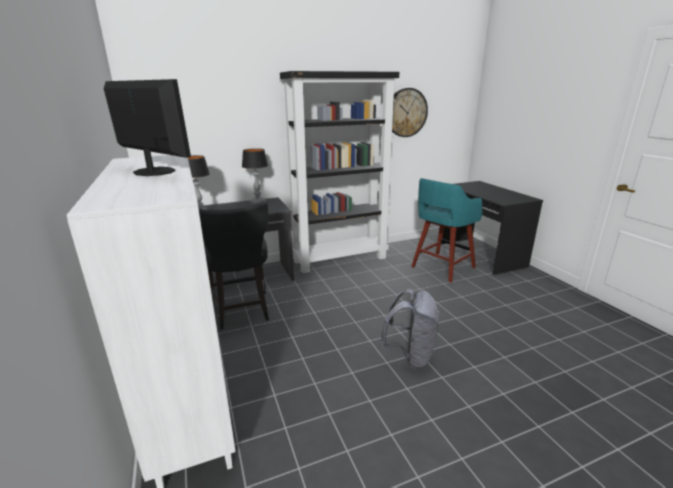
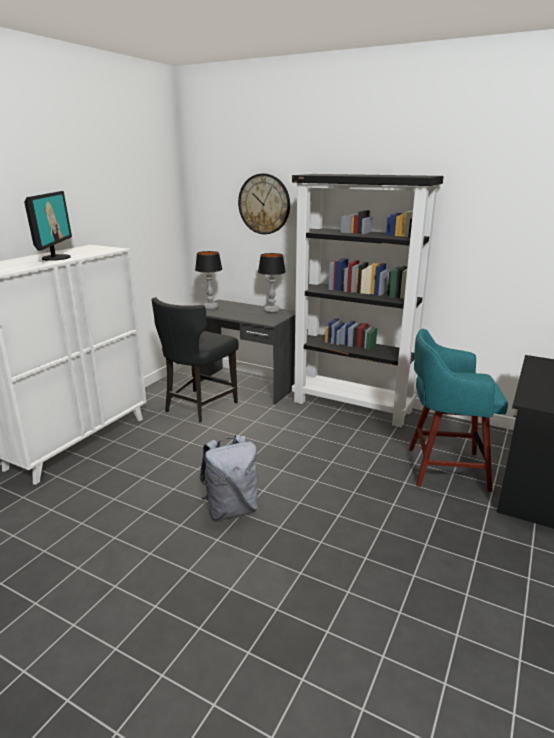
camera: 50 degrees right, 0 degrees up
(406, 112) = (488, 234): wall clock -> wall clock (264, 204)

